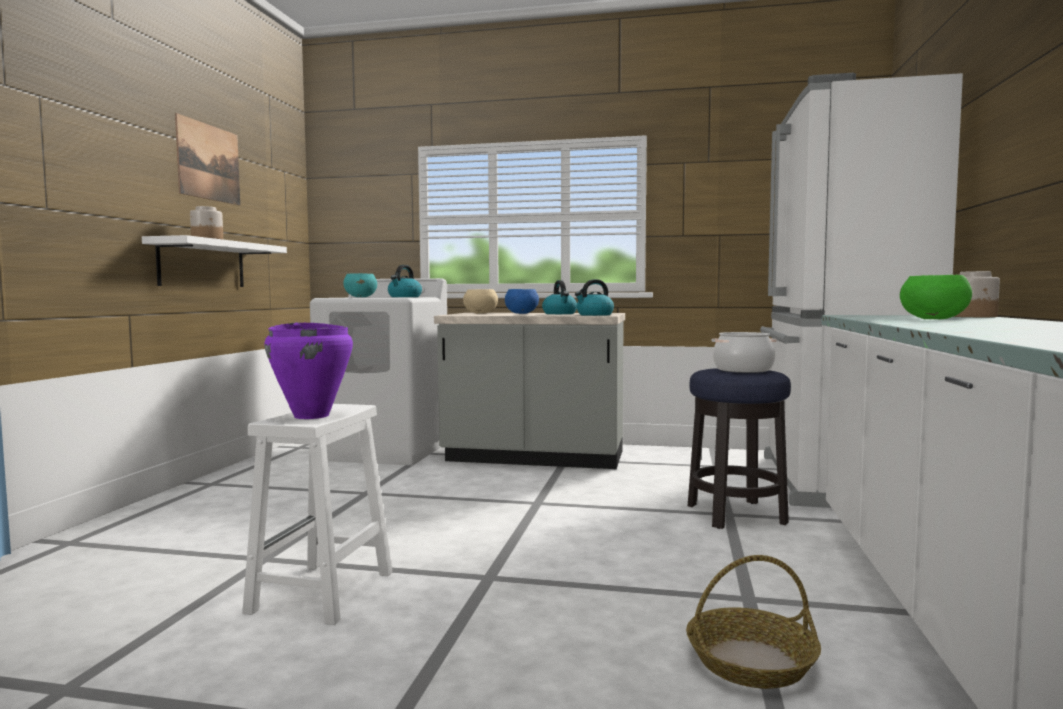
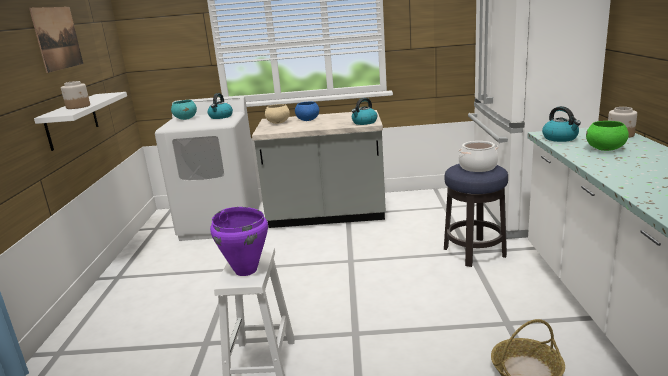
camera: 10 degrees left, 15 degrees up
(560, 314) = (336, 119): kettle -> kettle (560, 138)

